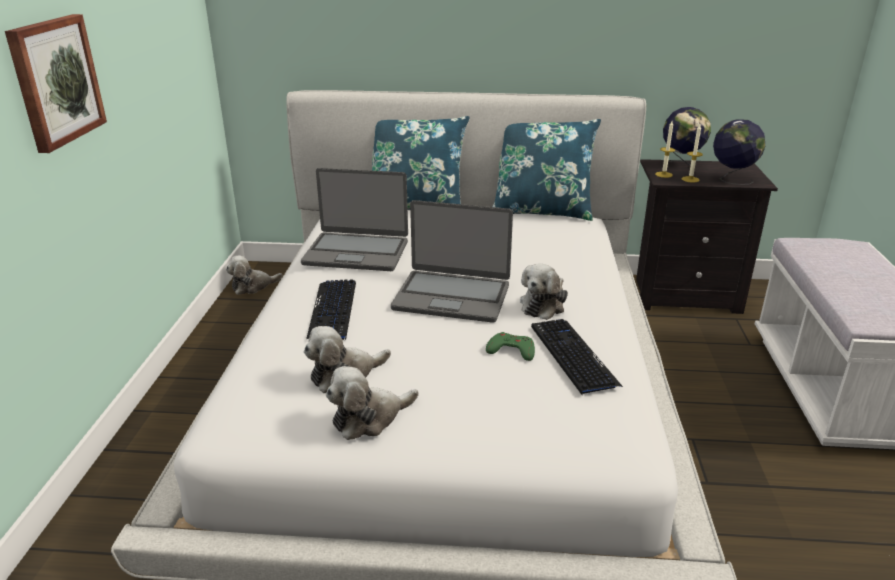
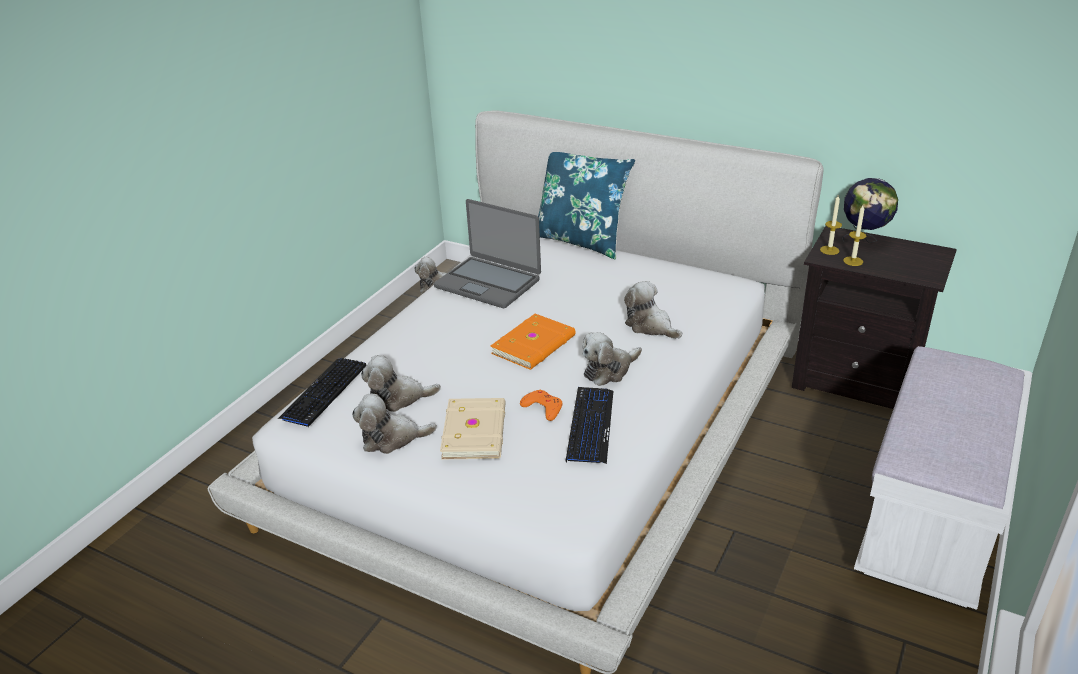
camera: 25 degrees right, 5 degrees up
(55, 81) = (237, 122): picture -> none
(333, 311) = (429, 338): keyboard -> keyboard (324, 392)
(452, 297) = (535, 345): laptop -> orange book
(461, 388) = (476, 431): none -> beige book
(511, 350) = (543, 408): green game controller -> orange game controller
(541, 211) = (700, 266): blue pillow -> none
(546, 262) = (650, 326): none -> plush toy
(731, 180) = (900, 269): globe -> none

